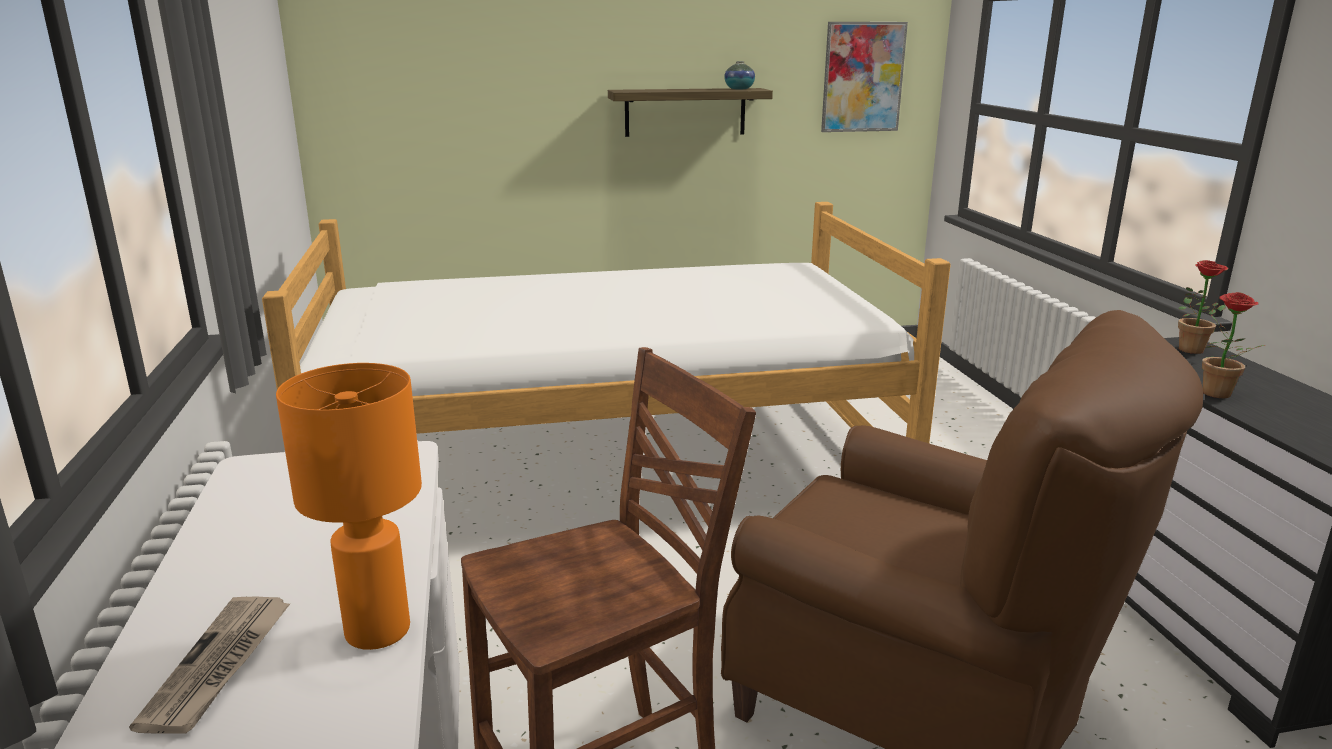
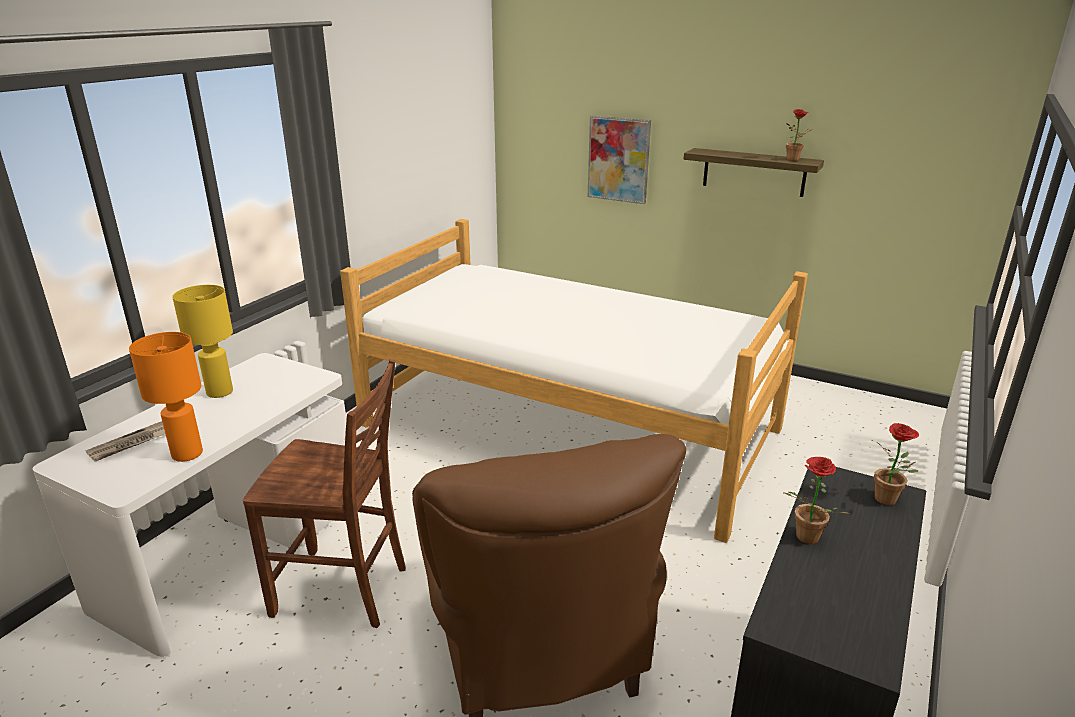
camera: 40 degrees right, 5 degrees up
(252, 531) = (220, 392): none -> yellow table lamp
(739, 89) = (795, 160): vase -> potted plant
(862, 77) = (928, 161): picture -> picture (618, 159)

